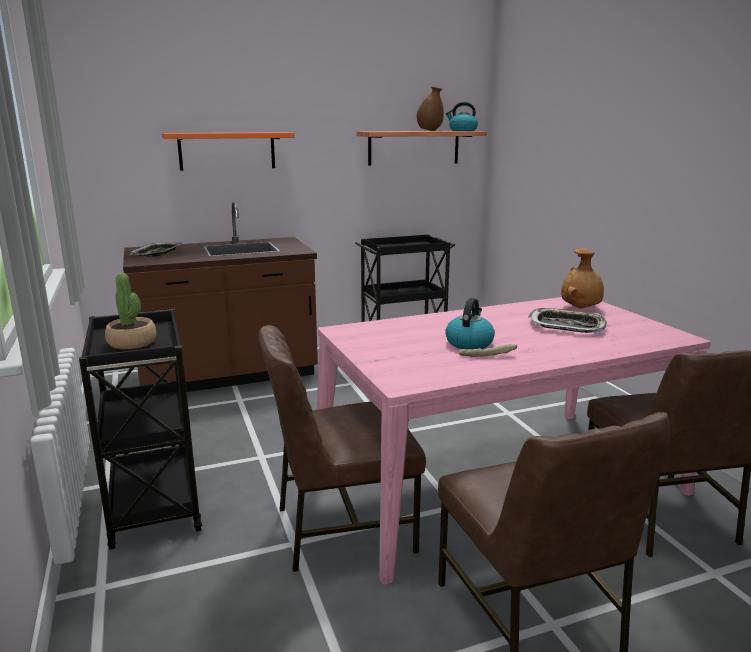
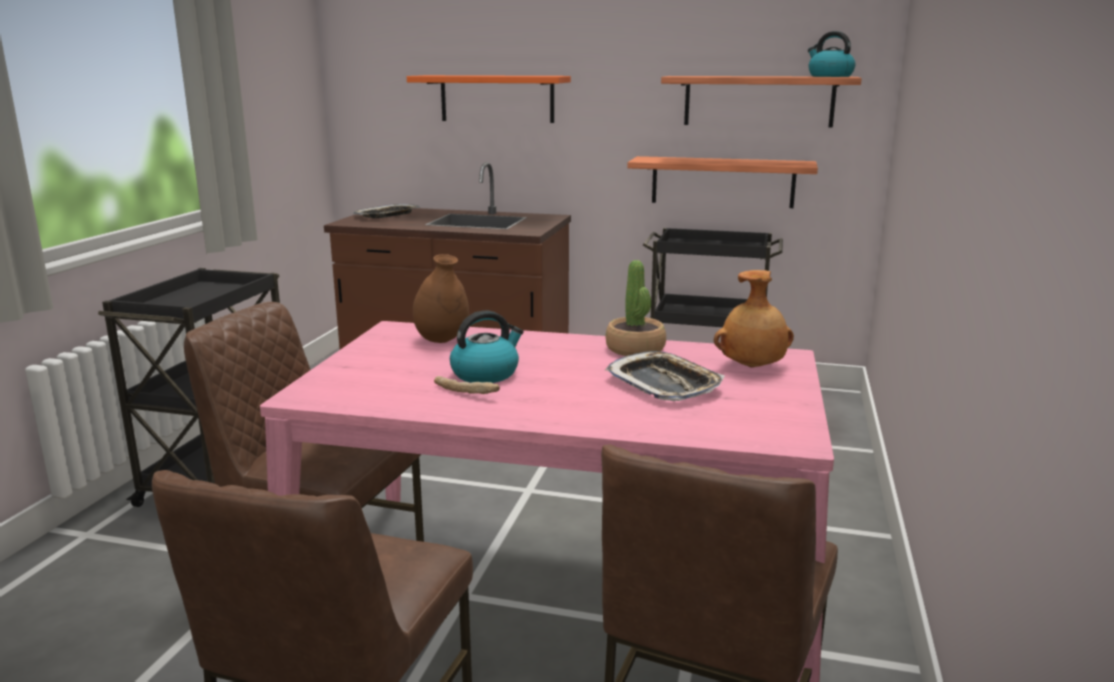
camera: 35 degrees right, 0 degrees up
(132, 342) = (192, 299): potted plant -> potted plant (635, 349)
(394, 203) = (722, 182): none -> shelf
(429, 131) = (770, 76): brown vase -> brown vase (442, 339)

